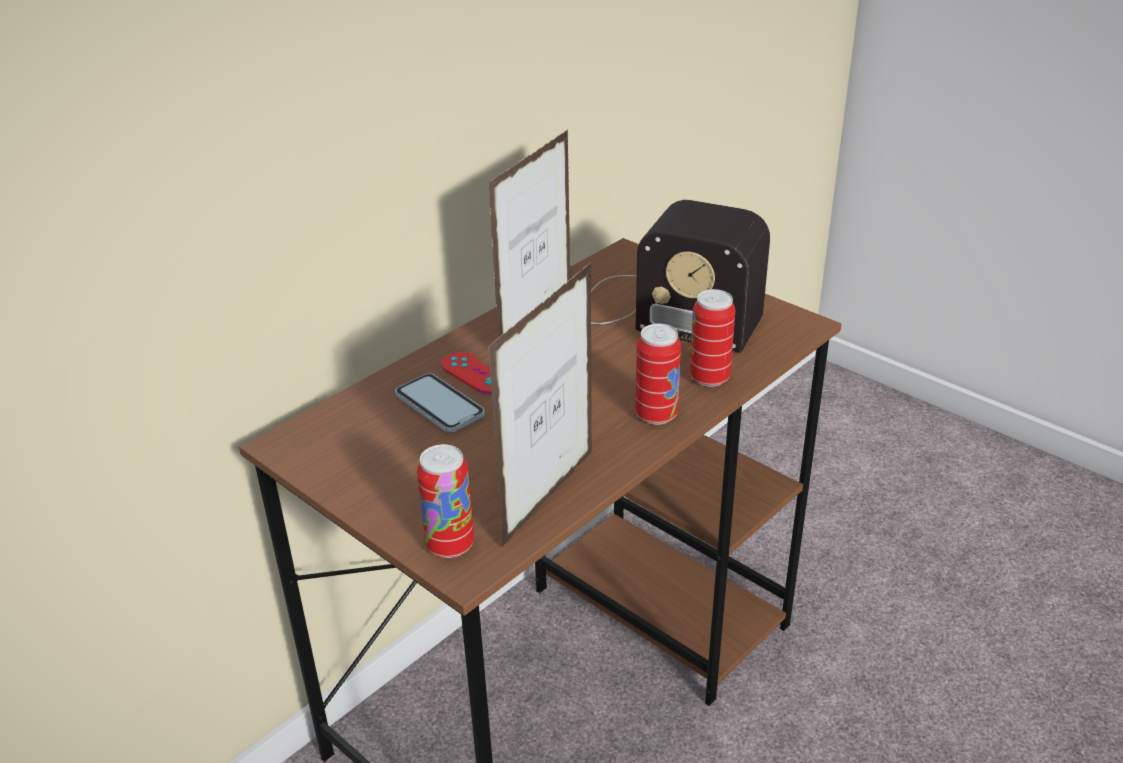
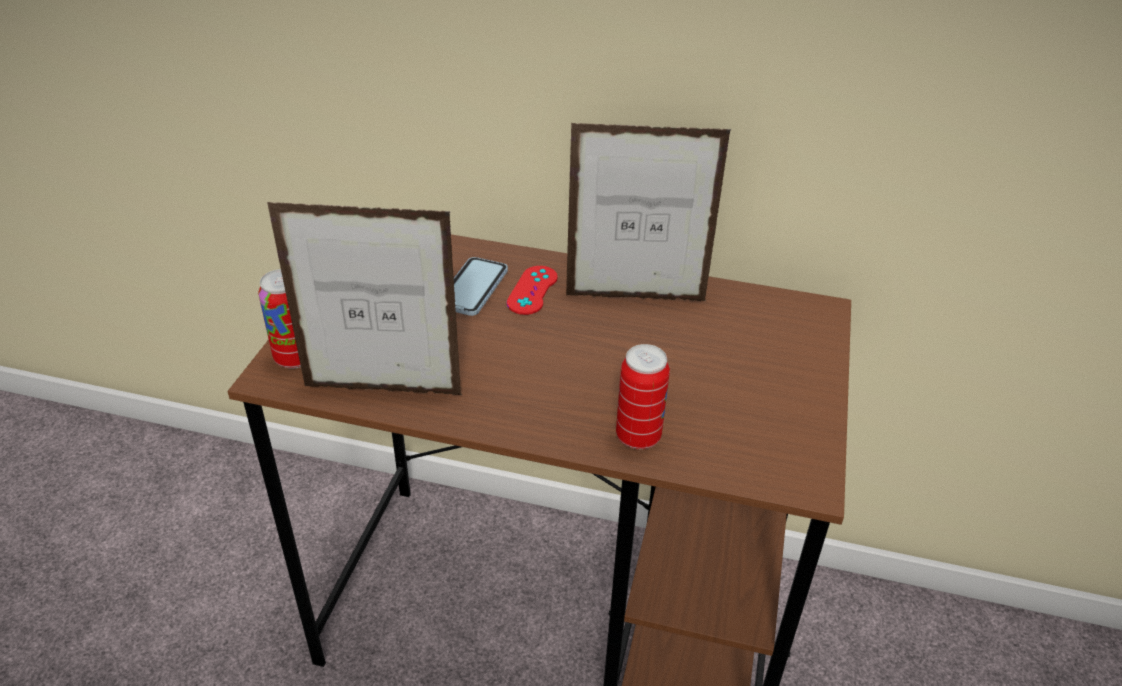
camera: 60 degrees right, 5 degrees up
(656, 415) = (546, 418): can -> none
(664, 311) = (734, 369): radio -> none

